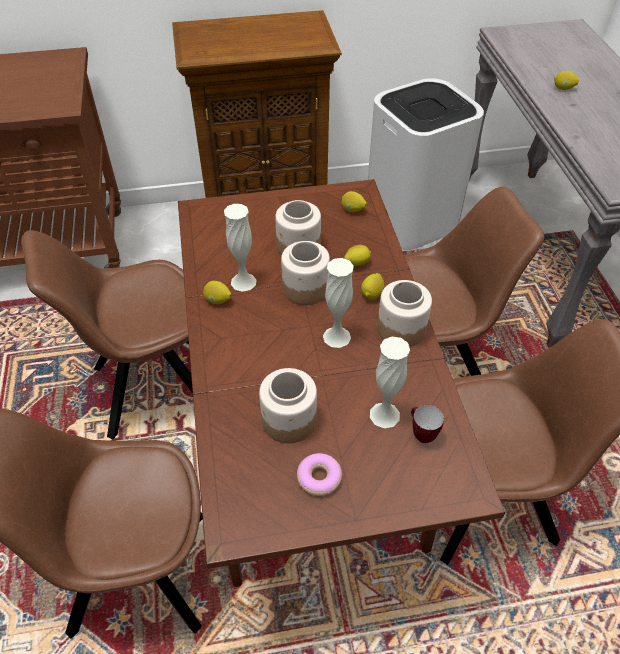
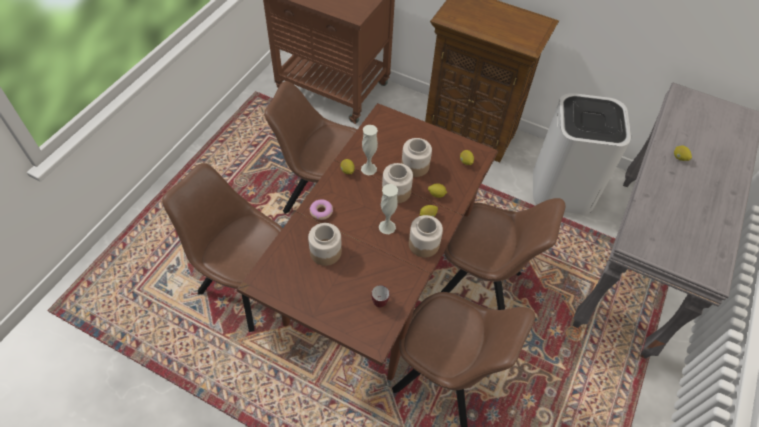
camera: 35 degrees right, 5 degrees up
(319, 477) = (314, 287): donut -> donut (321, 211)
(384, 415) = (371, 280): white vase -> none

